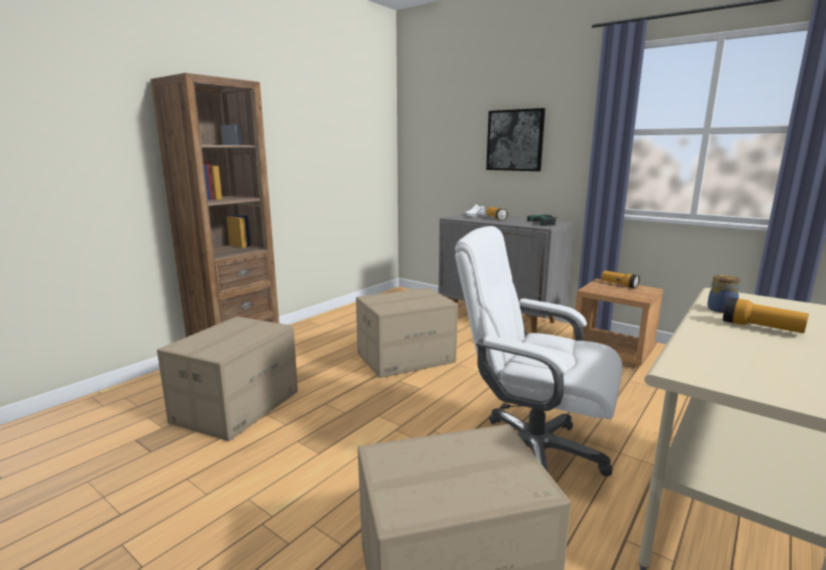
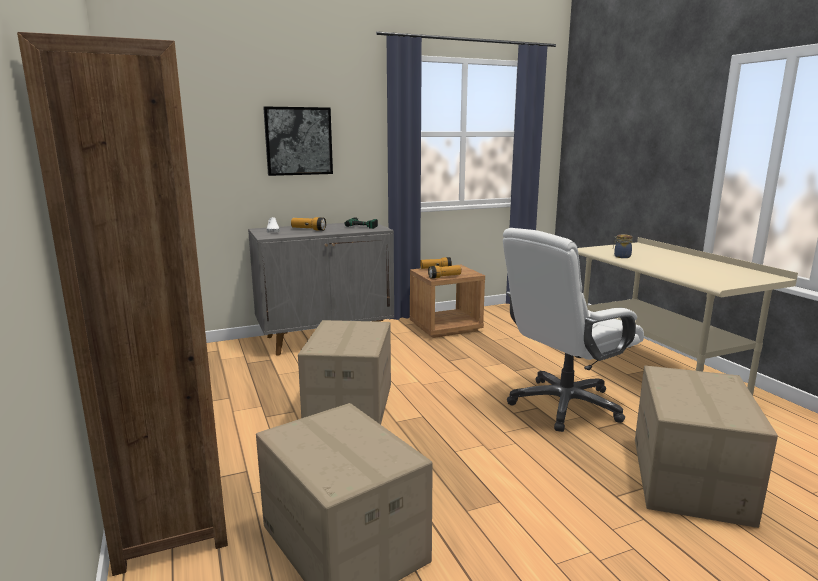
camera: 60 degrees left, 0 degrees up
(761, 328) = (657, 259): flashlight -> flashlight (444, 277)

